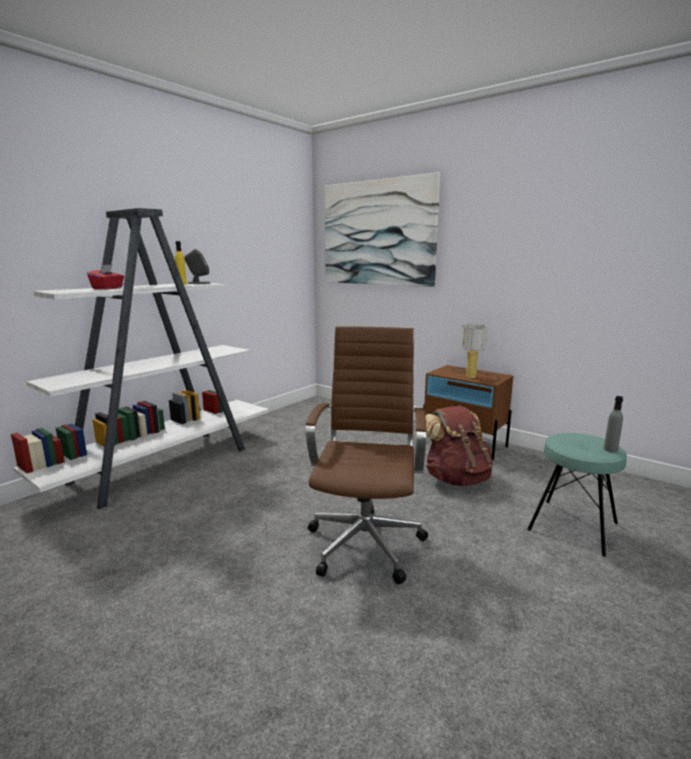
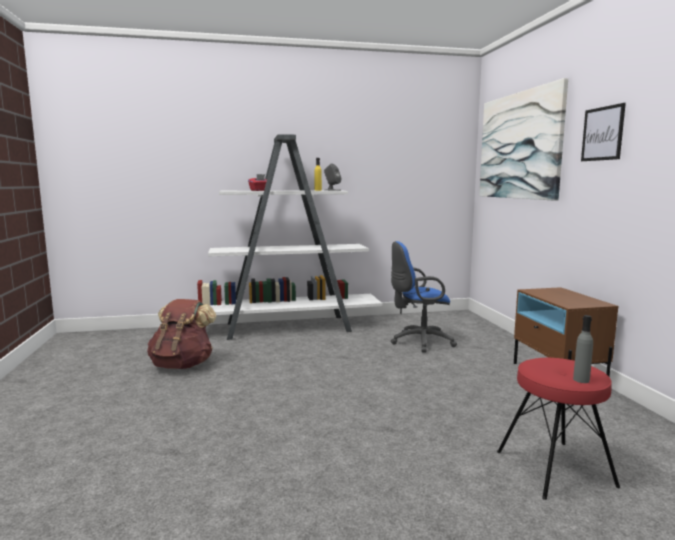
camera: 40 degrees right, 5 degrees down
(324, 442) = (419, 342): none -> blue office chair
(366, 541) = (346, 406): brown office chair -> none
(456, 478) = (495, 397): brown backpack -> brown backpack (182, 365)
(472, 375) = (565, 298): table lamp -> none
(484, 228) = (602, 133): none -> picture
(573, 526) = (555, 468): turquoise stool -> red stool

